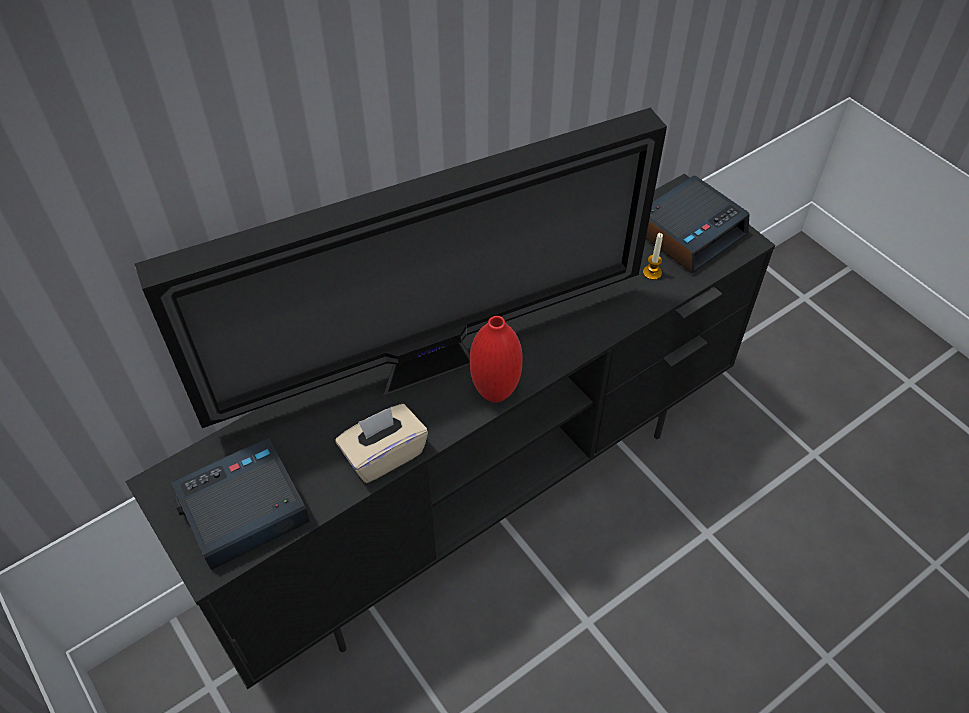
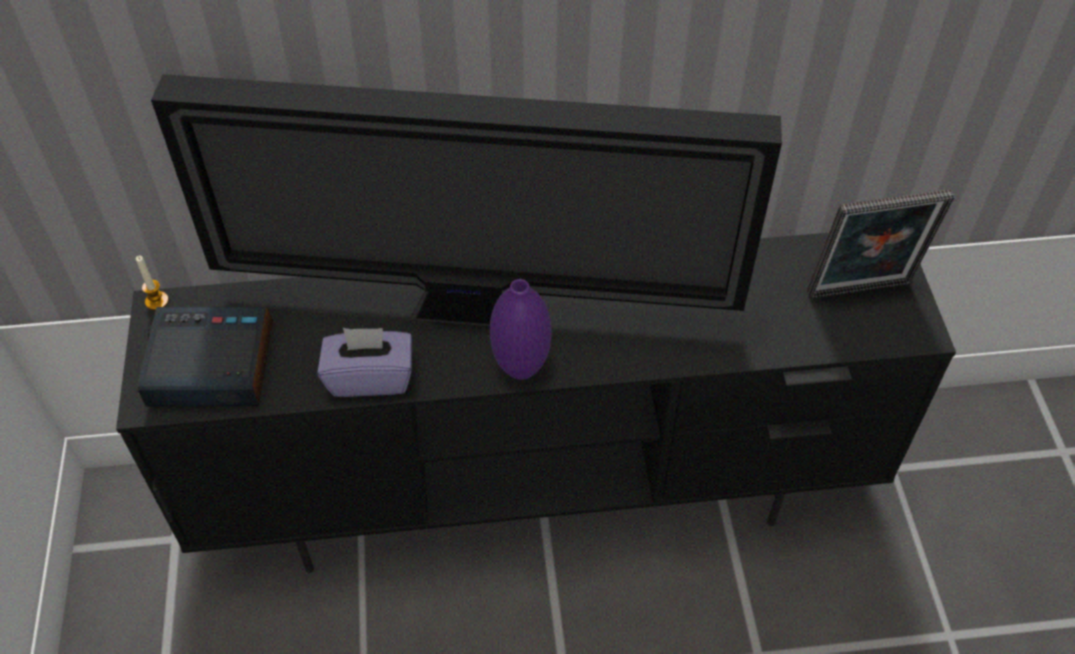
camera: 30 degrees right, 0 degrees up
(384, 454) = (370, 377): beige tissue box -> purple tissue box
(495, 392) = (521, 368): red vase -> purple vase
(652, 273) = (782, 320): candle -> candle (157, 301)
(689, 231) = (860, 293): alarm clock -> picture frame

